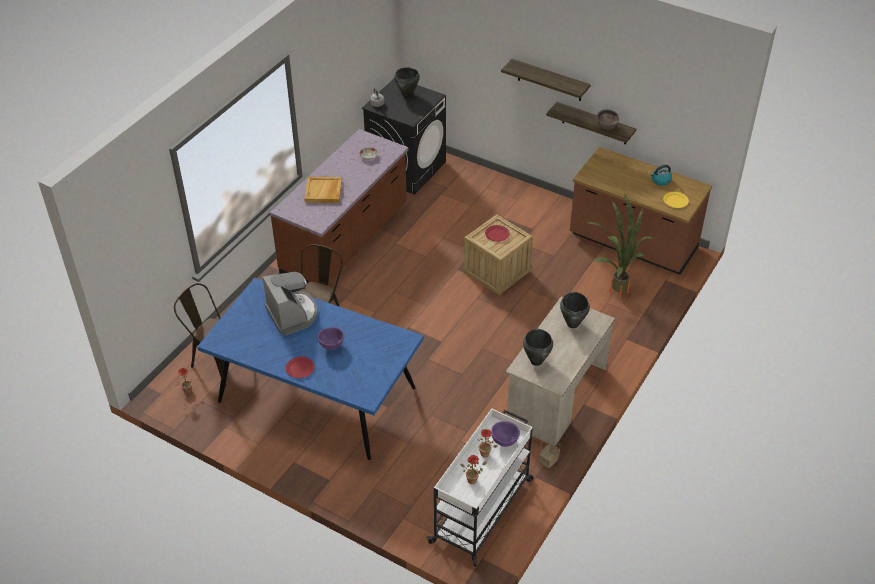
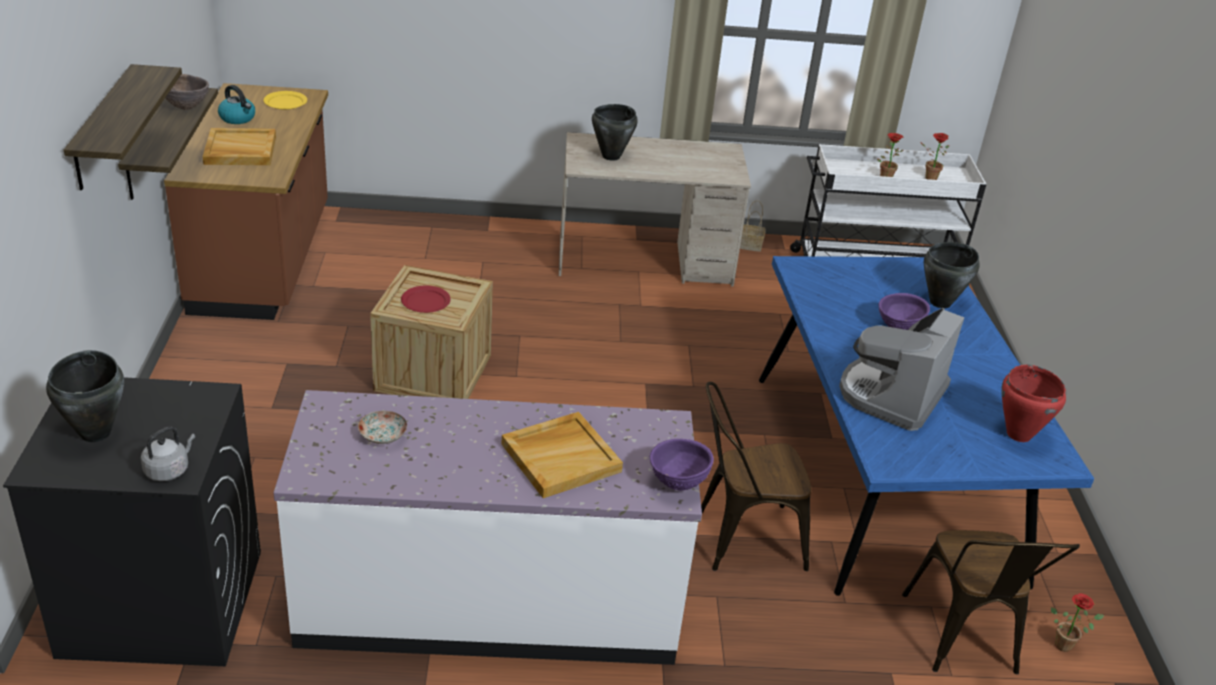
camera: 125 degrees left, 10 degrees down
(237, 340) = (1018, 434): none -> red cooking pot
(300, 368) = (975, 344): red plate -> none
(346, 241) = (490, 601): brown counter -> white counter
(504, 442) = (852, 170): purple bowl -> purple bowl (677, 484)
(536, 361) = (708, 168): black cooking pot -> black cooking pot (941, 302)
(615, 288) = (387, 256): potted plant -> none
(620, 173) = (239, 150): none -> beige tray

